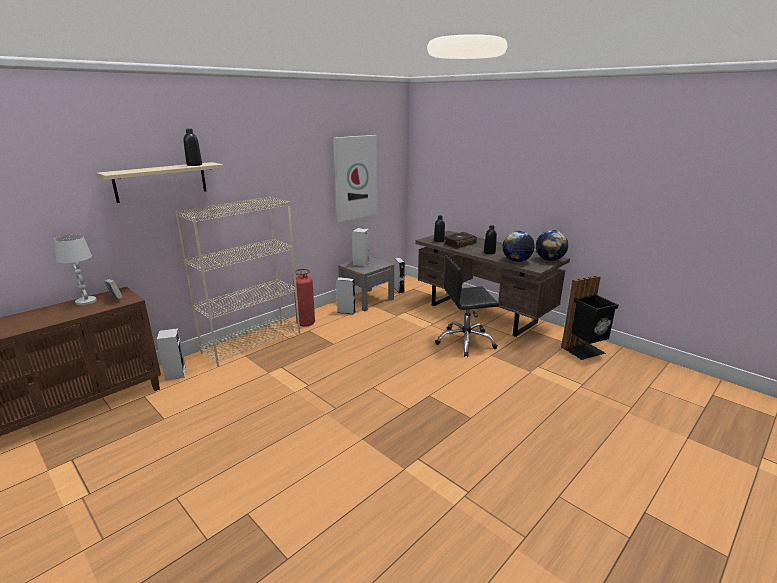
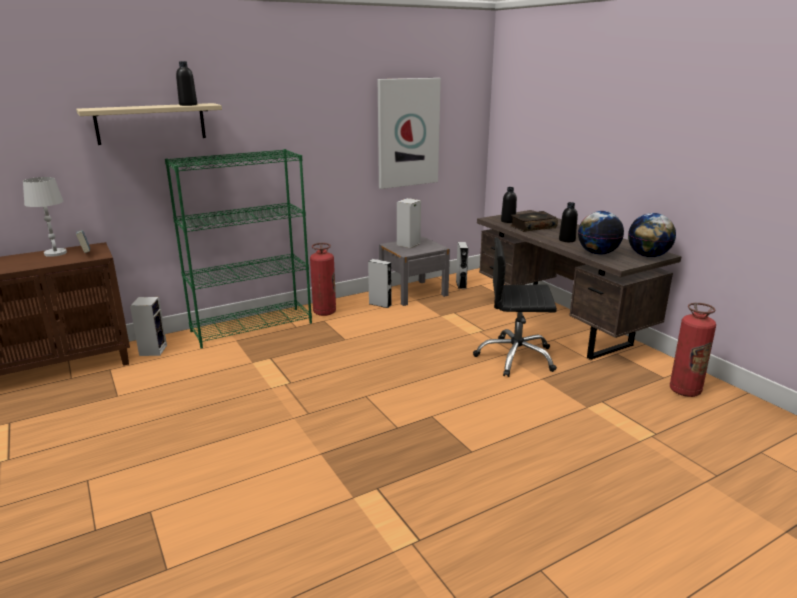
camera: 15 degrees right, 0 degrees up
(252, 342) = (252, 327): beige bookcase -> green bookcase
(585, 351) = (685, 390): black trash can -> fire extinguisher

